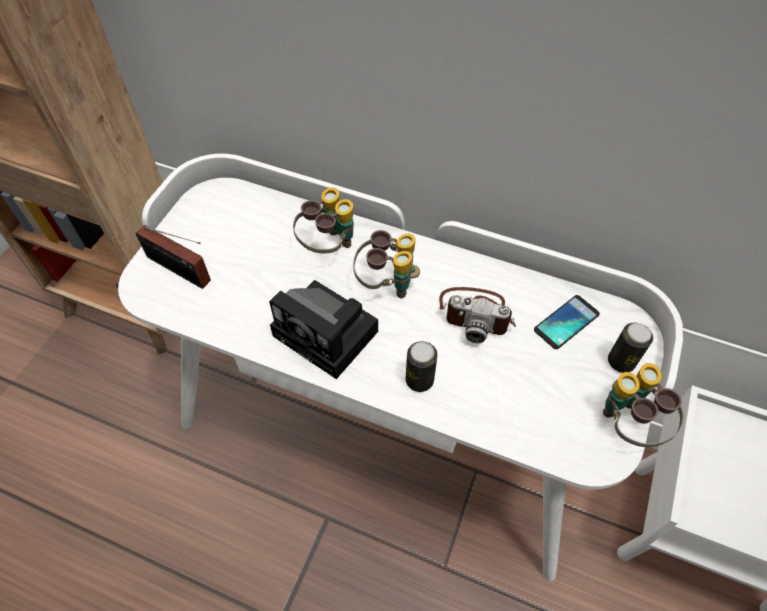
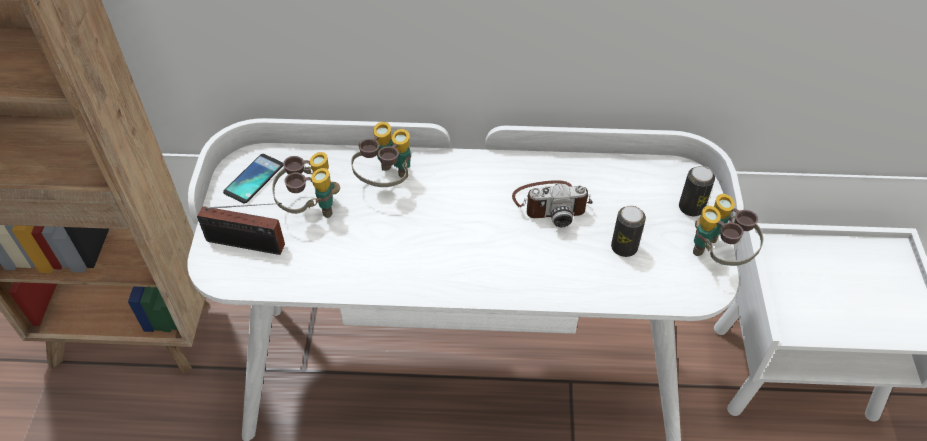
camera: 20 degrees left, 5 degrees down
(329, 335) = (426, 260): camera -> none
(387, 284) = (458, 200): binoculars -> binoculars (310, 208)
(419, 380) = (526, 274): can -> can (624, 247)
(566, 322) = (632, 188): phone -> phone (254, 179)

